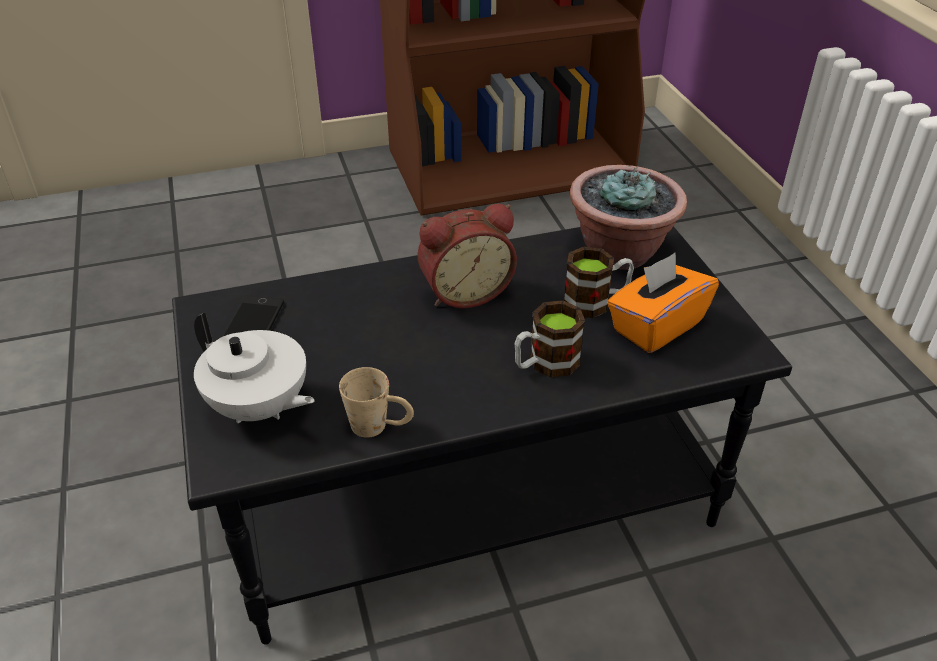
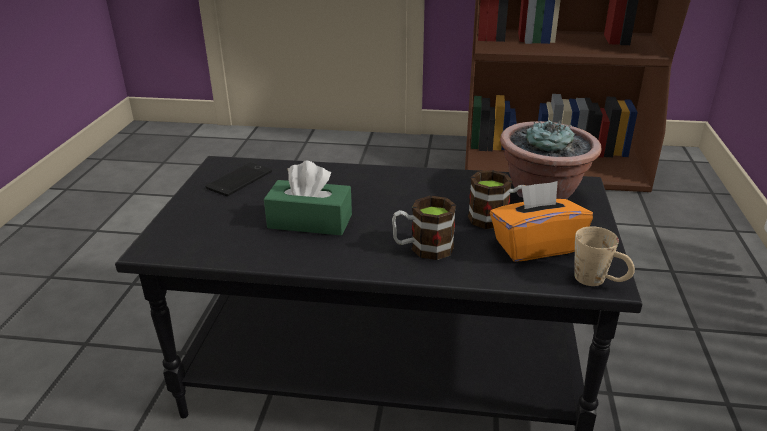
camera: 25 degrees right, 10 degrees down
(259, 408) = (203, 224): white teapot -> none
(380, 426) = (270, 254): beige mug -> beige mug (599, 281)
(391, 364) = (310, 221): none -> green tissue box
(465, 291) = (400, 192): alarm clock -> none

